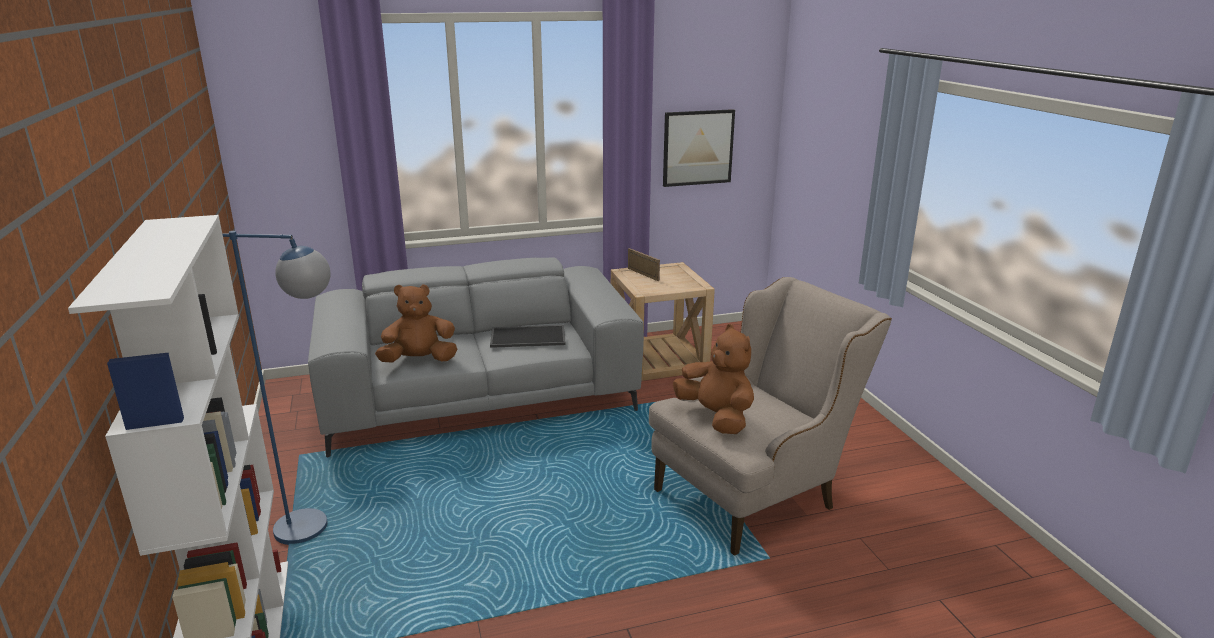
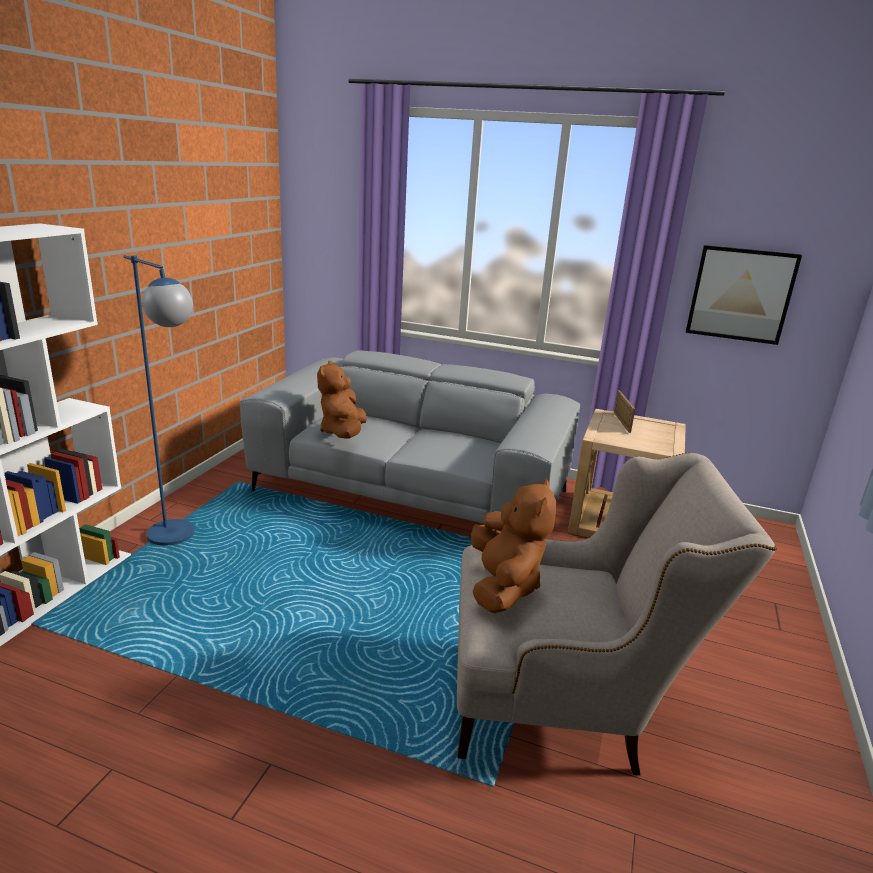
camera: 35 degrees right, 0 degrees up
(419, 360) = (343, 433): brown plush toy -> brown plush toy turned 105 degrees counterclockwise
(528, 336) = (455, 444): tray -> none

